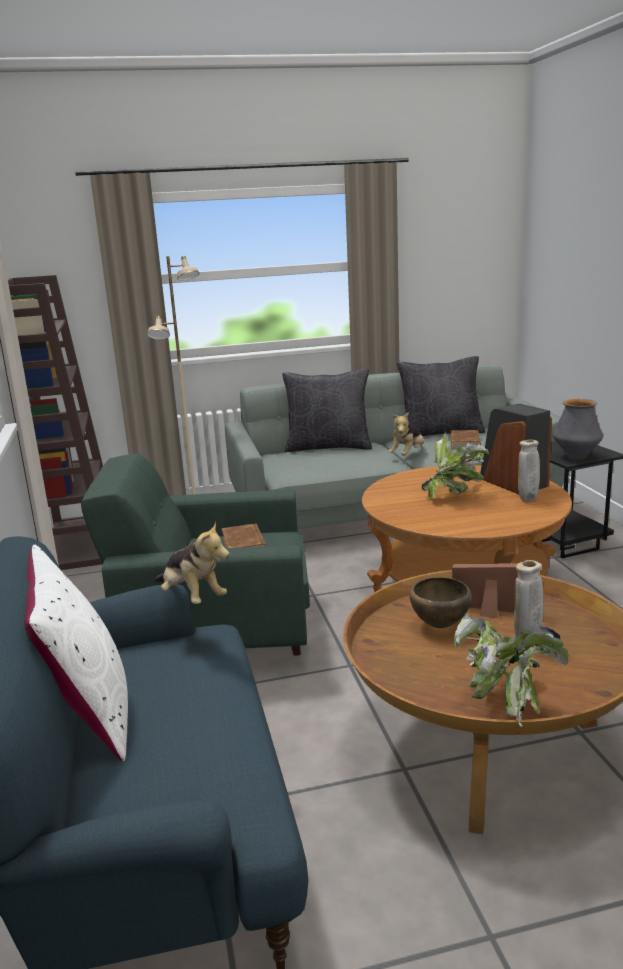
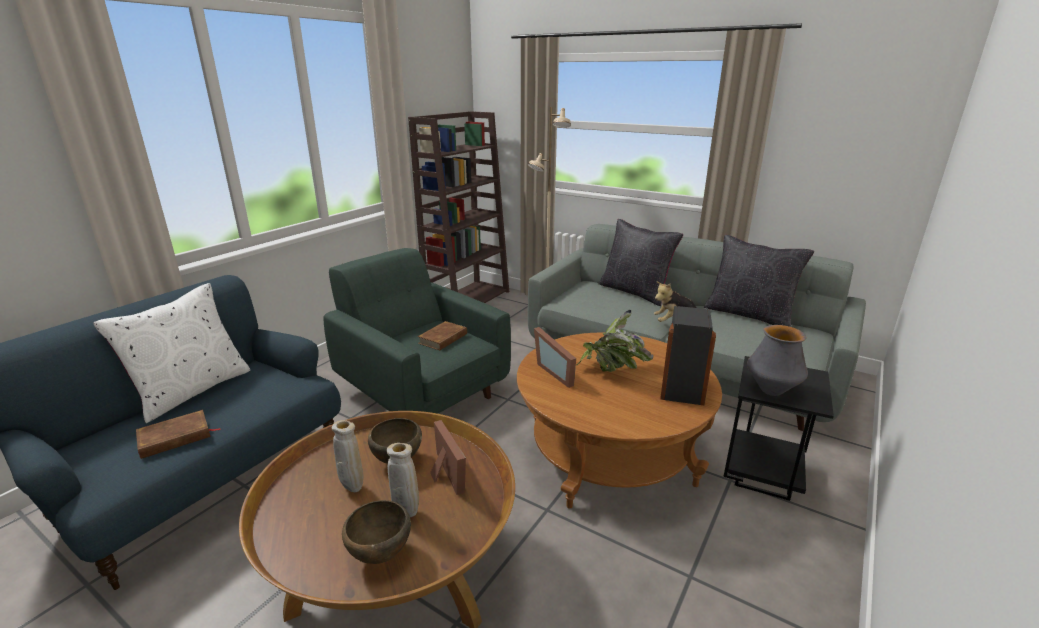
camera: 45 degrees right, 5 degrees up
(192, 597) = (290, 353): plush toy -> none
(422, 512) = (557, 371): none -> picture frame
(465, 443) = (742, 332): brown book -> brown book (175, 438)
(505, 701) = (301, 539): potted plant -> none
(527, 500) = (654, 407): beige vase -> beige vase (352, 488)
(571, 668) = (380, 555): none -> brown bowl

